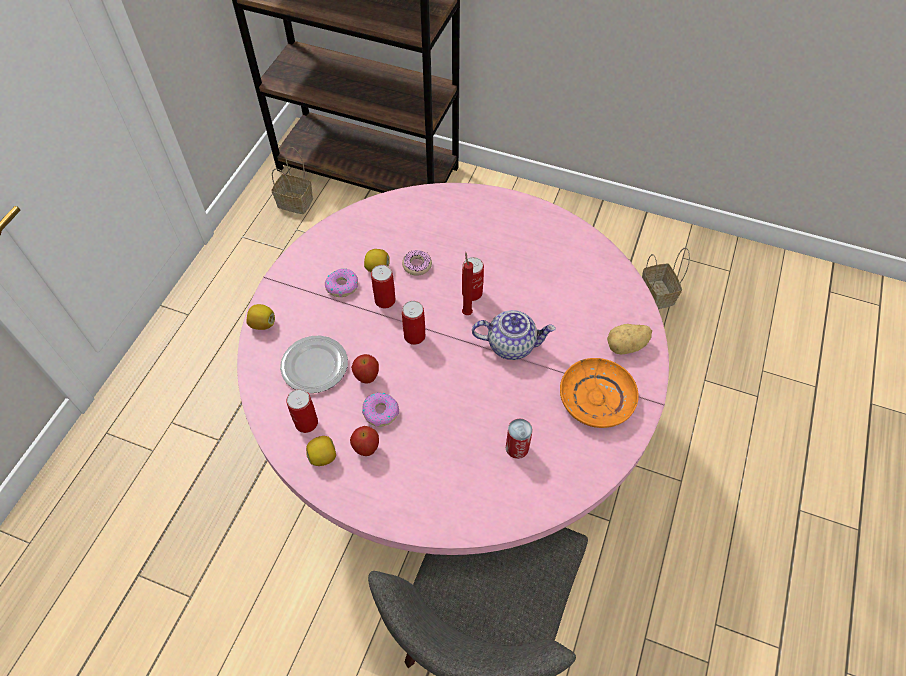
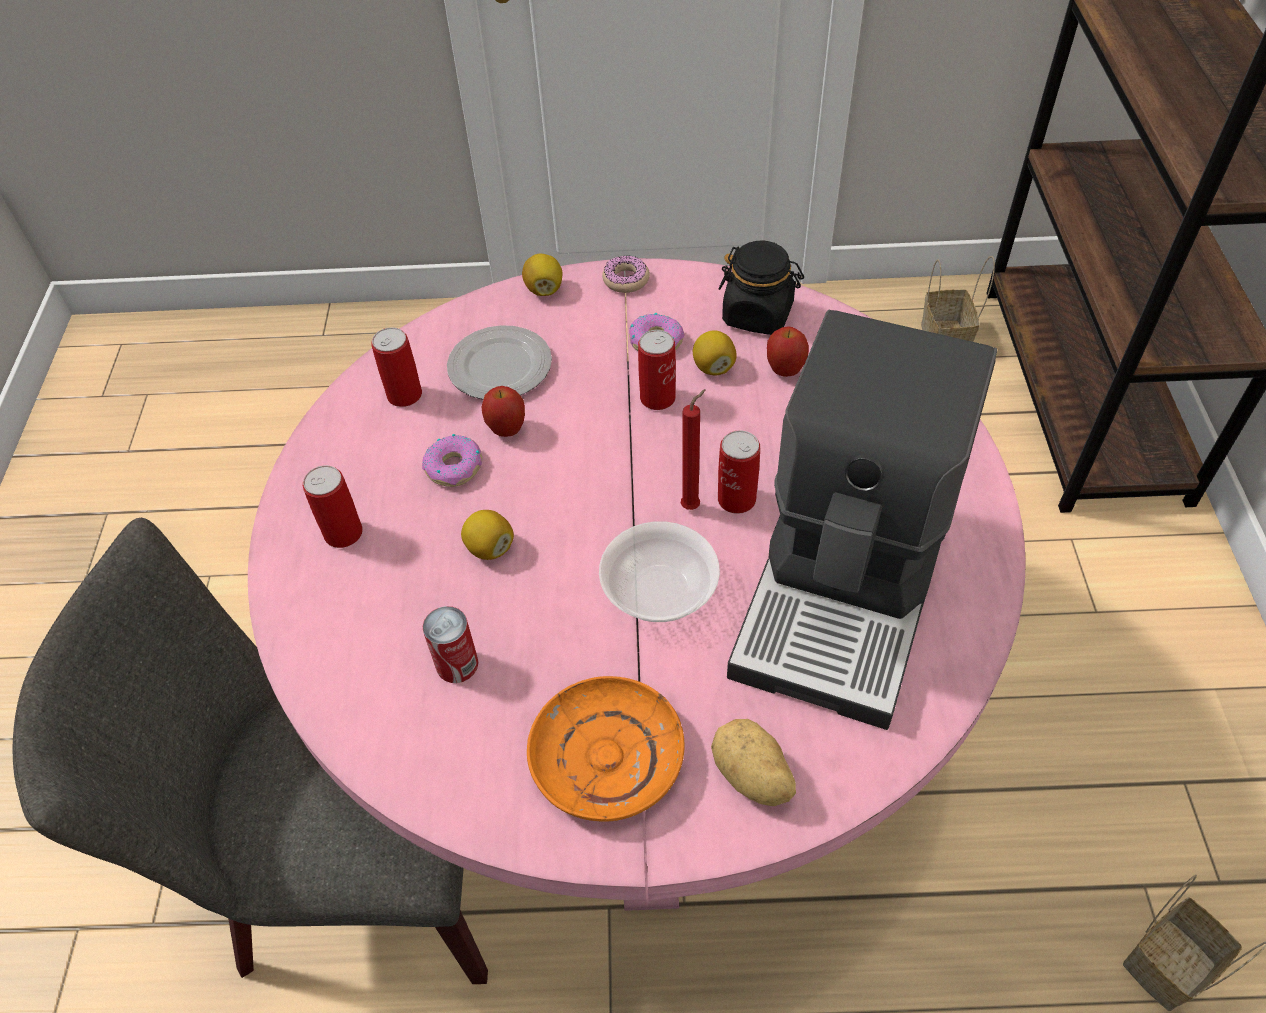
camera: 70 degrees right, 5 degrees down
(323, 456) = (357, 433): lemon -> lemon (490, 548)
(351, 235) = (758, 314): none -> black jar
(366, 449) = (386, 474): apple -> apple (785, 370)
(414, 336) = (609, 457): can -> can (343, 533)
(417, 265) = (749, 410): donut -> donut (626, 280)
(511, 344) = (660, 590): teapot -> bowl
(545, 272) = (847, 589): none -> coffee machine

